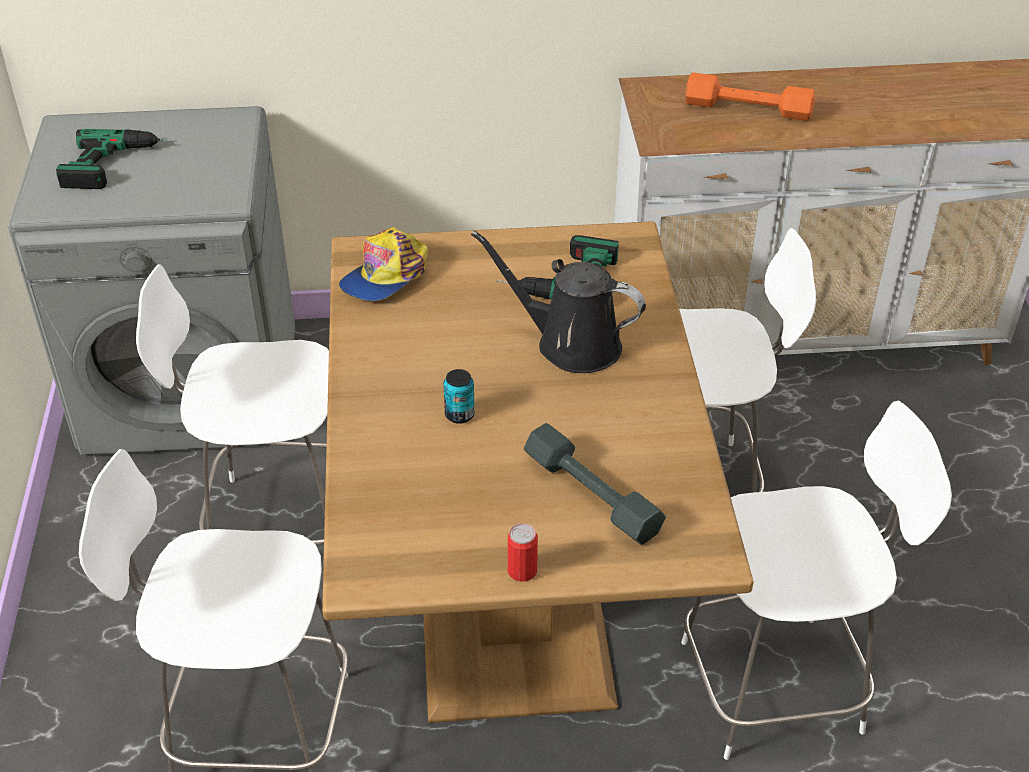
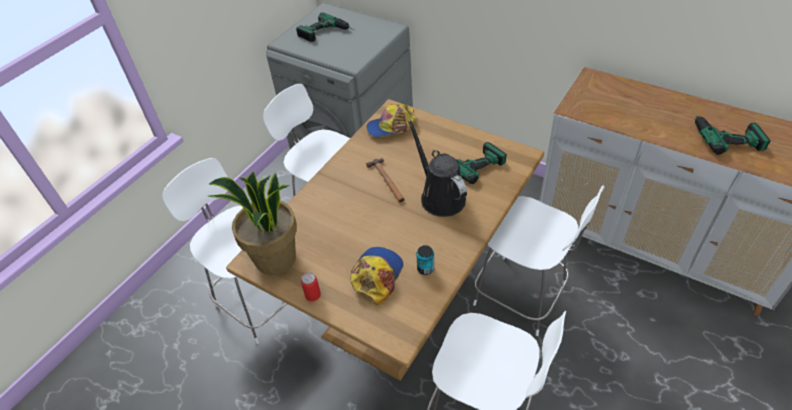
camera: 40 degrees right, 5 degrees up
(402, 554) = (275, 259): none -> potted plant
(459, 415) = (359, 207): can -> can (425, 268)
(466, 359) = (387, 182): none -> hammer
(591, 494) = (376, 276): grey dumbbell -> cap
(748, 108) = (640, 108): orange dumbbell -> none
(875, 103) = (723, 132): none -> power drill

